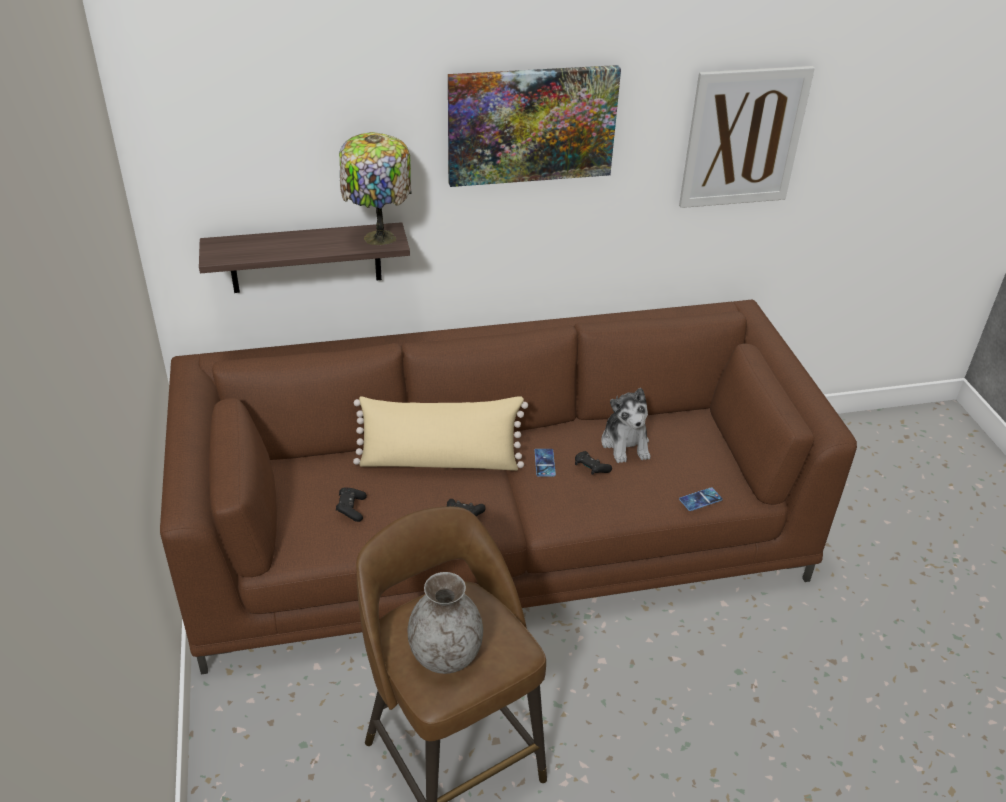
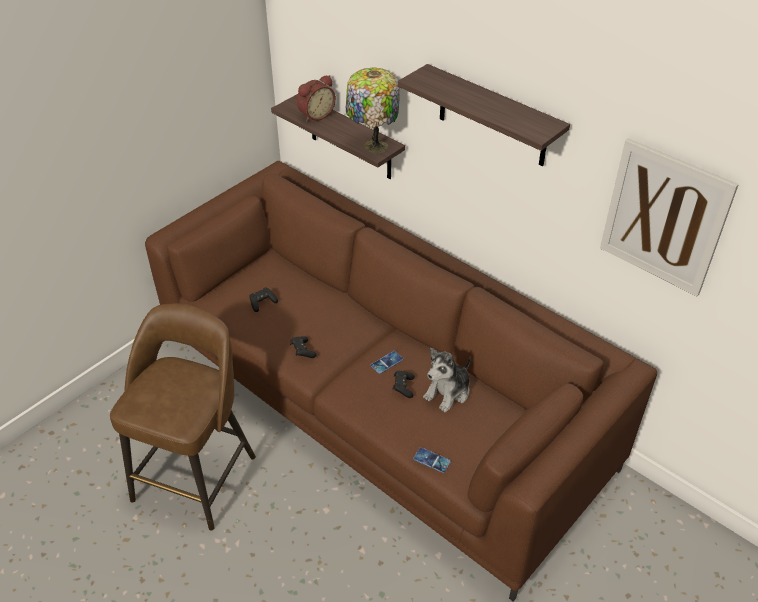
camera: 55 degrees right, 5 degrees up
(263, 246) = (315, 115): none -> alarm clock
(440, 462) = (339, 316): beige pillow -> none
(445, 655) = (155, 395): grey vase -> none
(531, 124) = (492, 117): picture -> shelf

